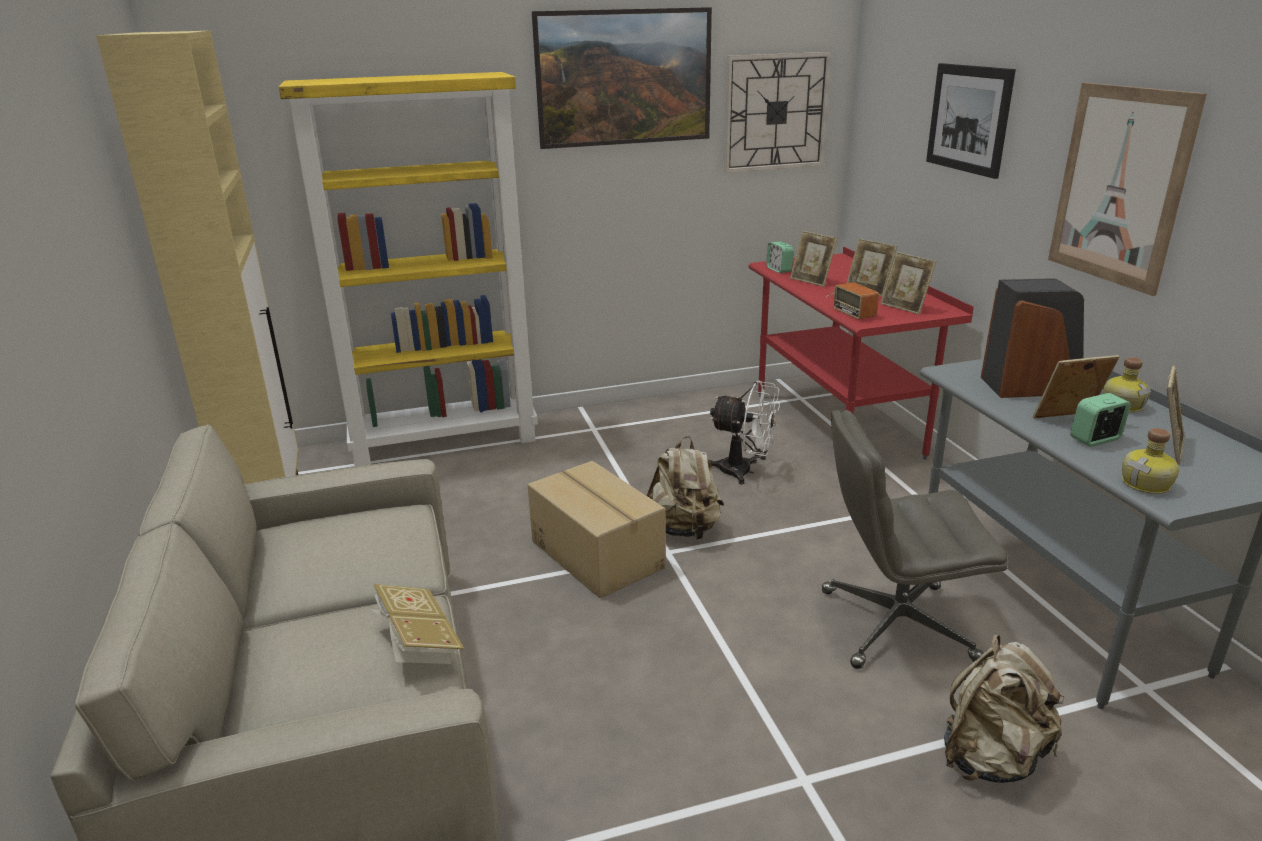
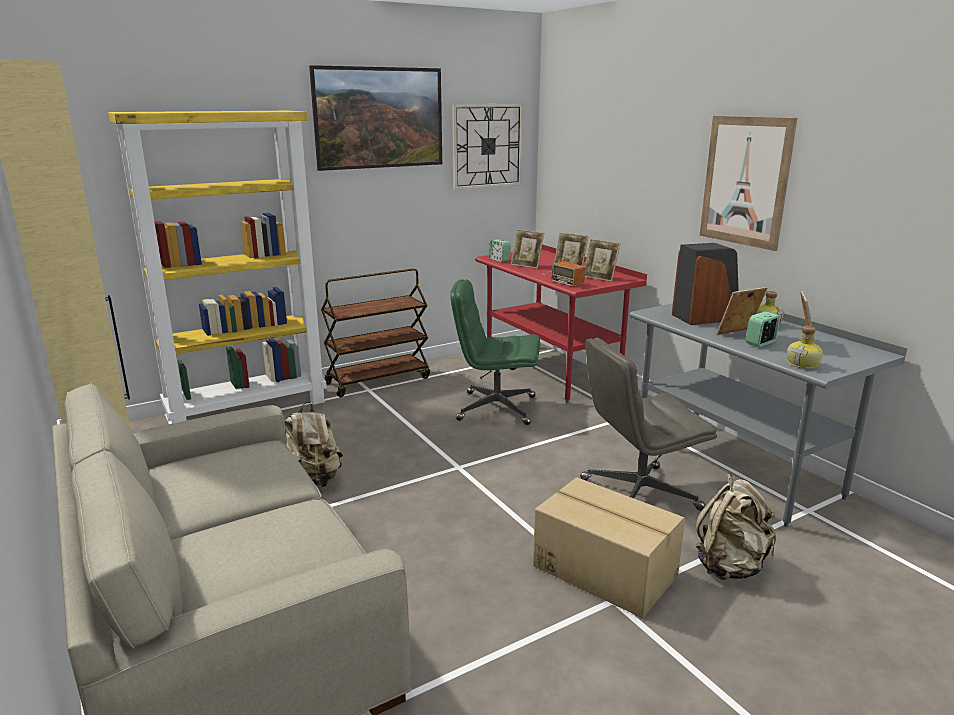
camera: 15 degrees left, 5 degrees down
(418, 644) = (321, 530): book -> none
(598, 553) = (405, 474): cardboard box -> cardboard box (605, 570)
(609, 417) = (378, 380): none -> brown cart
(684, 529) = (465, 451): beige backpack -> beige backpack (312, 481)
(744, 472) = (495, 408): white fan -> green office chair
(968, 119) = (631, 145): picture -> none

